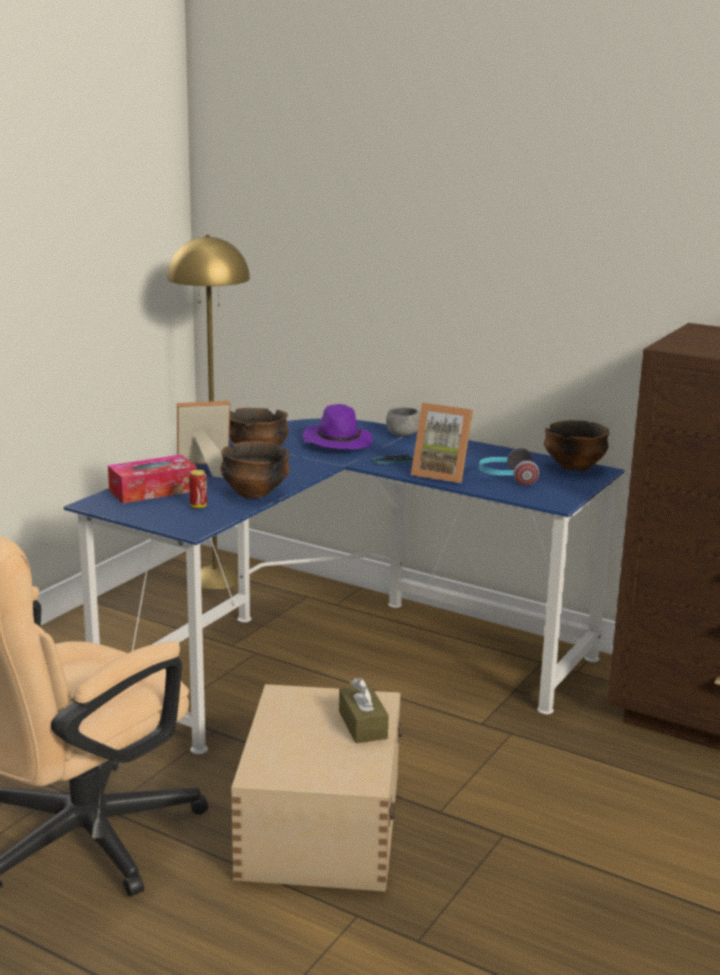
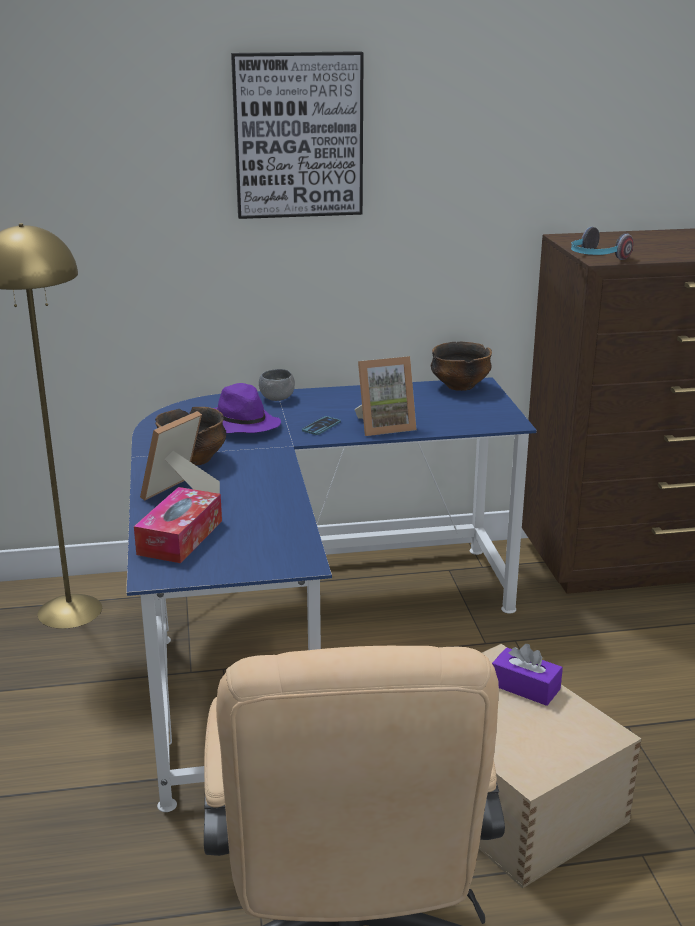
camera: 40 degrees left, 5 degrees up
(198, 506) = (258, 537): can -> none
(254, 493) = (278, 503): bowl -> none
(362, 725) = (525, 687): brown tissue box -> purple tissue box
(454, 189) = (298, 135): none -> picture
(506, 478) = (435, 413): headphones -> headphones (596, 258)

